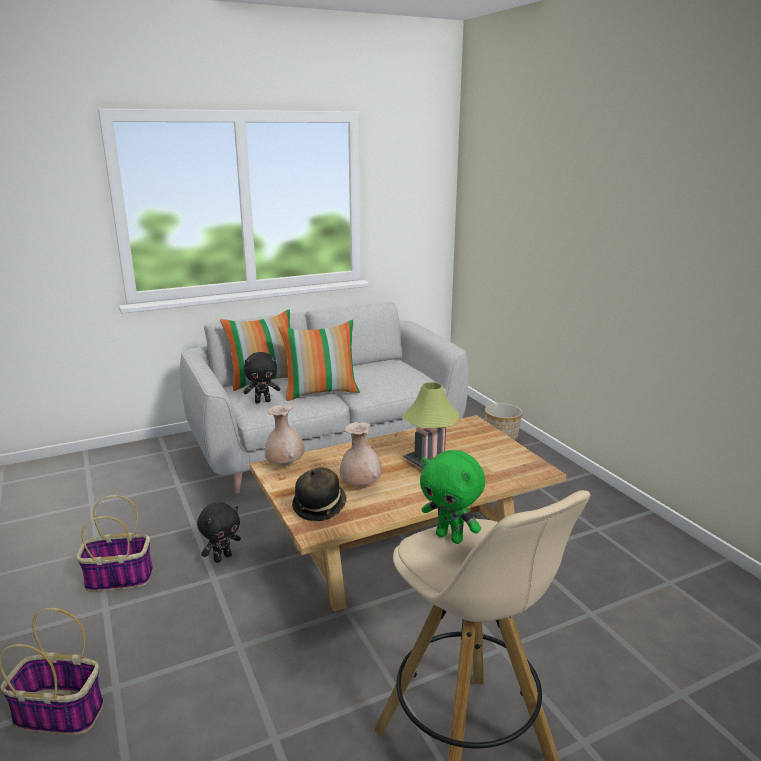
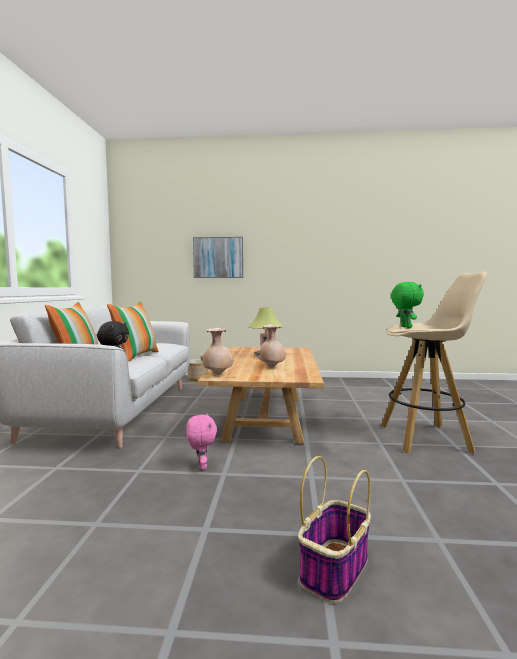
camera: 60 degrees left, 15 degrees down
(118, 578) = (165, 517): basket -> none
(222, 557) = (201, 466): black plush toy -> pink plush toy
(319, 507) = (283, 375): hat -> none
(450, 537) = (405, 327): green plush toy -> green plush toy turned 75 degrees counterclockwise
(566, 241) = (218, 257): none -> picture

